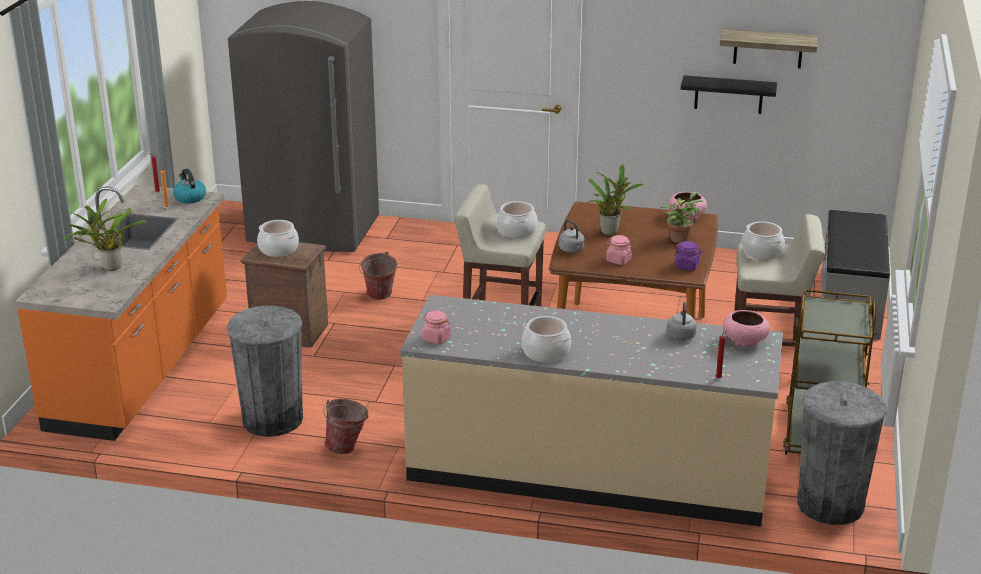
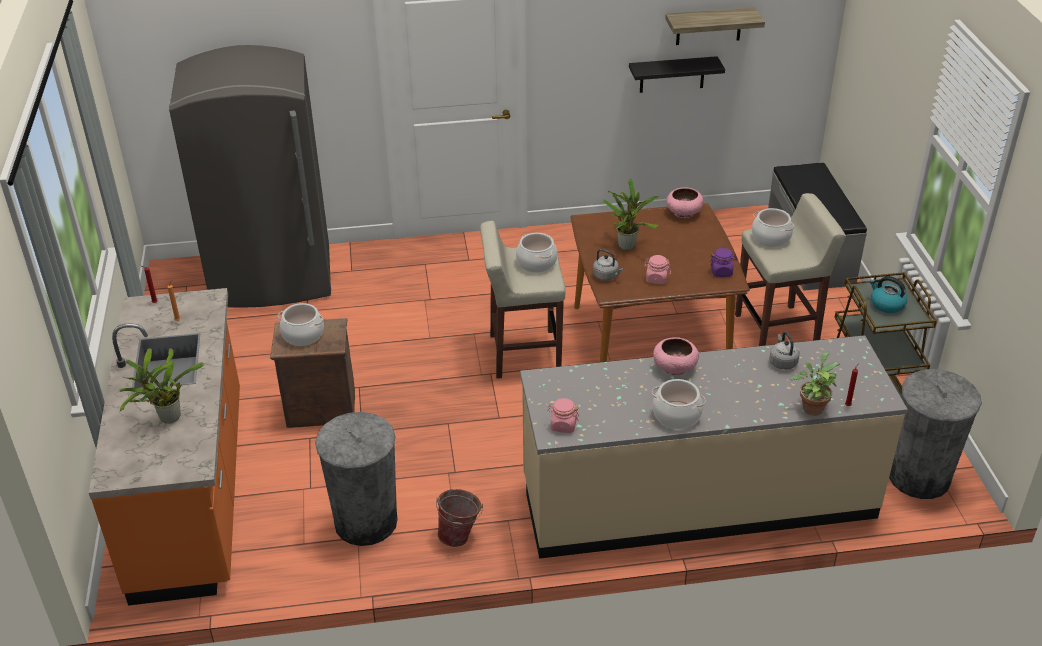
camera: 20 degrees left, 10 degrees up
(189, 198) = (195, 302): kettle -> kettle (886, 304)
(379, 297) = (385, 344): bucket -> none
(679, 238) = (693, 239): potted plant -> potted plant (812, 407)
(744, 340) = (840, 354): pink bowl -> pink bowl (674, 367)

